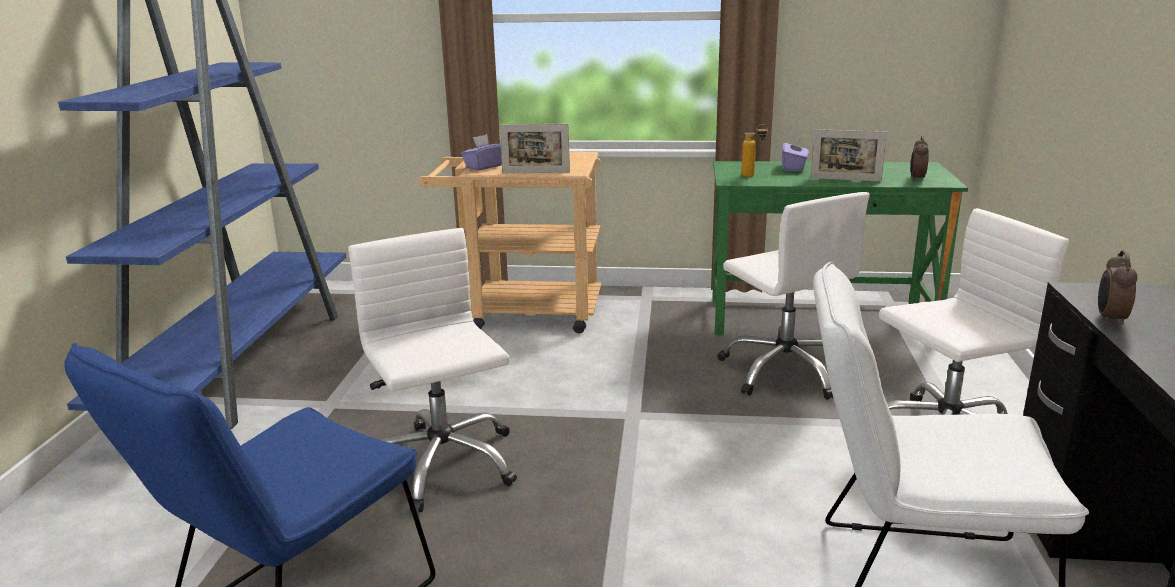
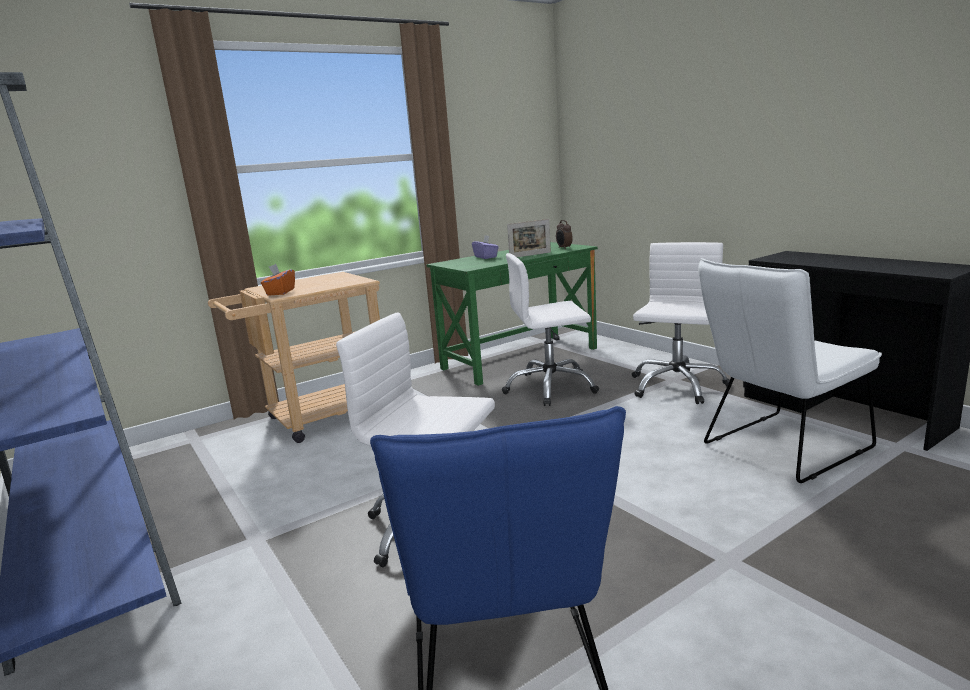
camera: 40 degrees left, 5 degrees down
(484, 166) = (280, 292): purple tissue box -> orange tissue box
(536, 172) = (334, 286): picture frame -> none
(753, 176) = (474, 264): bottle -> none
(785, 371) = (550, 388): white office chair -> white office chair turned 150 degrees clockwise
(1109, 319) = (809, 263): alarm clock -> none

